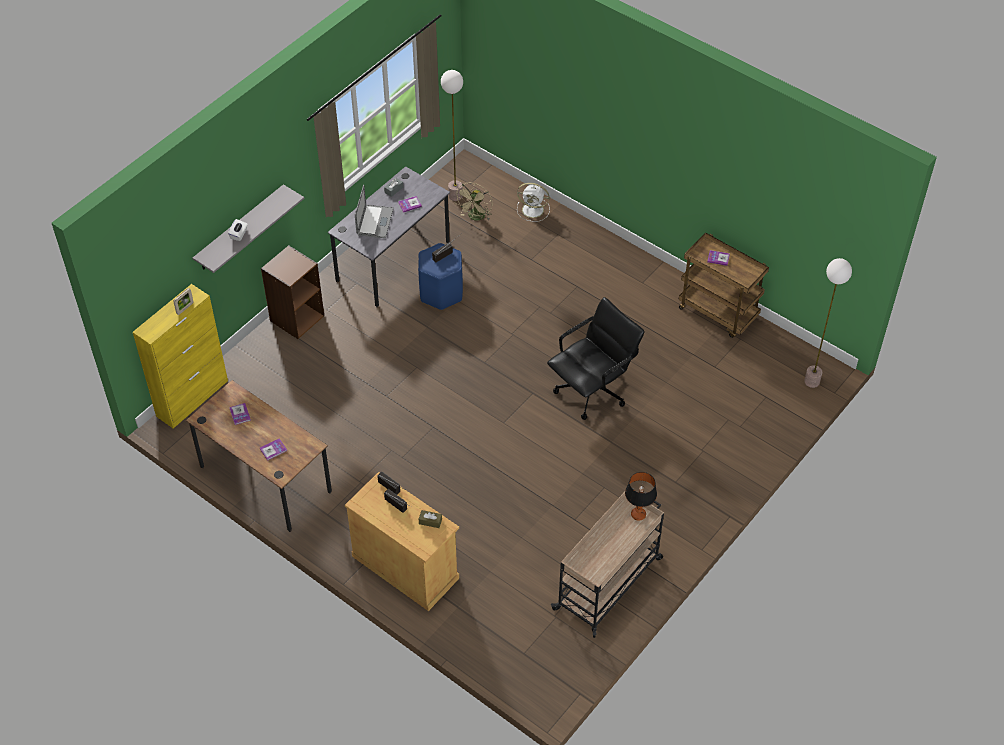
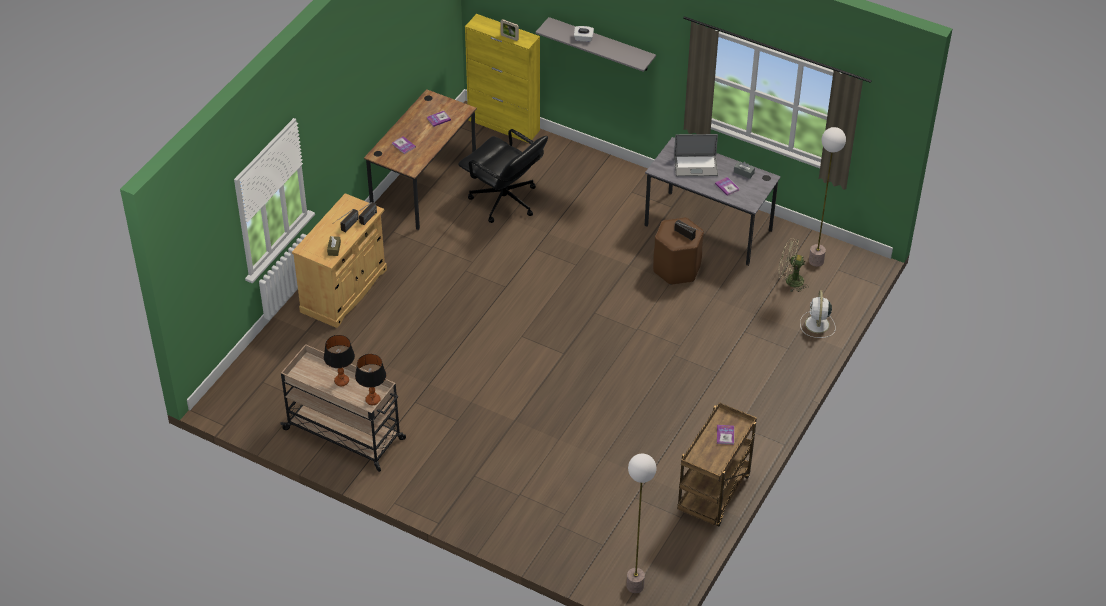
camera: 80 degrees right, 5 degrees down
(296, 318) = (615, 173): brown bookcase -> none
(441, 293) = (676, 269): blue stool -> brown stool
(592, 391) = (577, 399): black office chair -> black office chair (504, 201)
(608, 539) = (342, 381): none -> table lamp

